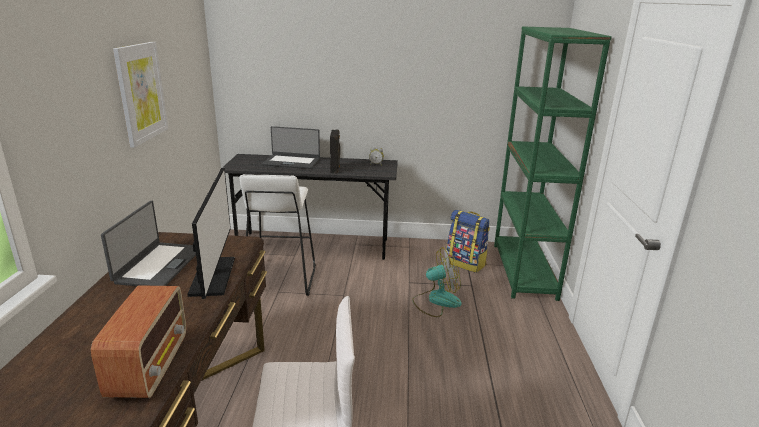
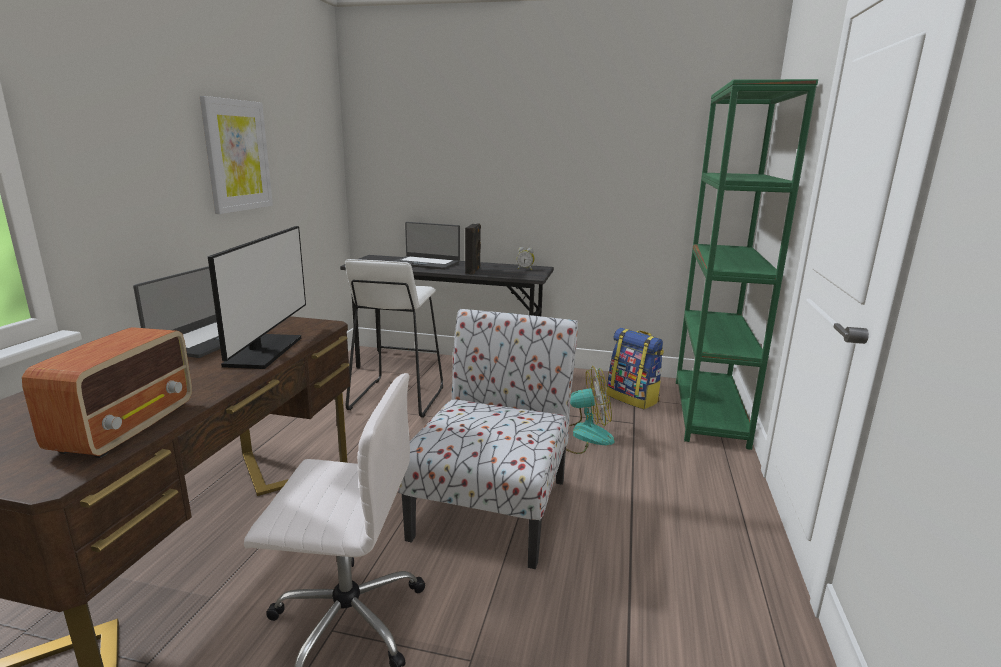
camera: 10 degrees right, 5 degrees down
(387, 368) = (493, 505): none -> chair

